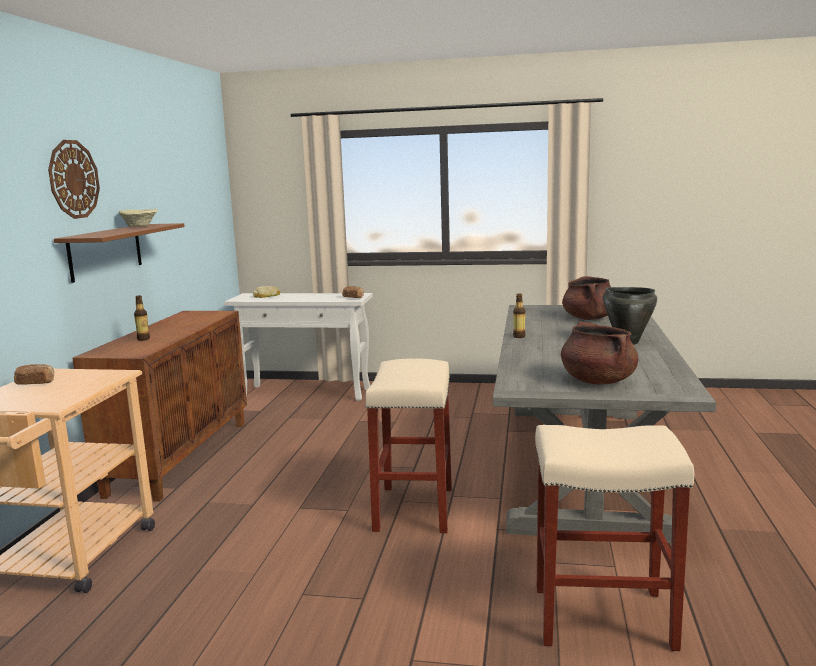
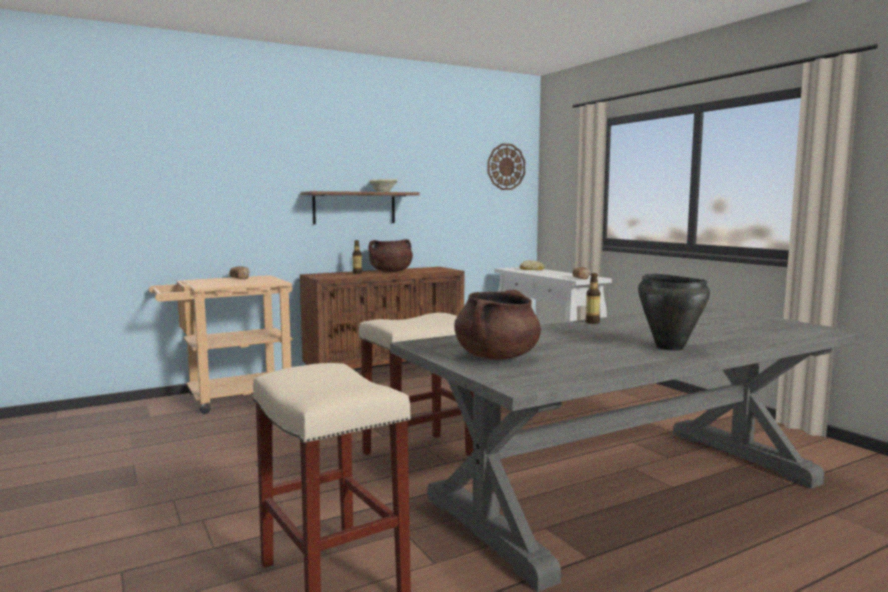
camera: 50 degrees right, 5 degrees down
(73, 179) = (328, 153): wall clock -> wall clock (506, 167)
(589, 318) = (730, 327): brown cooking pot -> brown cooking pot (391, 271)

